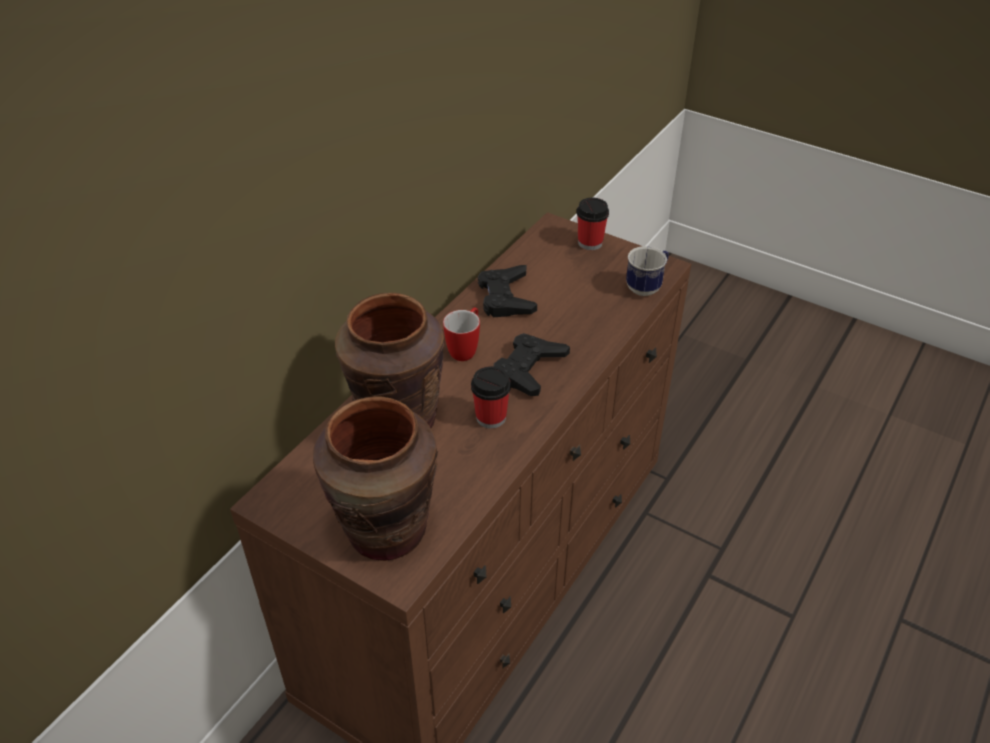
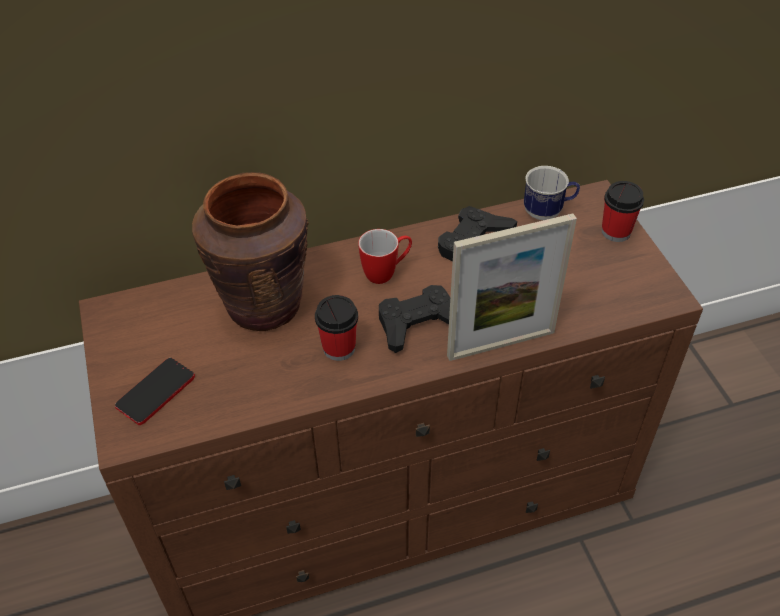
camera: 40 degrees right, 5 degrees up
(385, 531) = (156, 392): brown vase -> phone
(597, 351) = (501, 344): none -> picture frame
(647, 287) = (625, 307): mug -> mug (548, 212)

